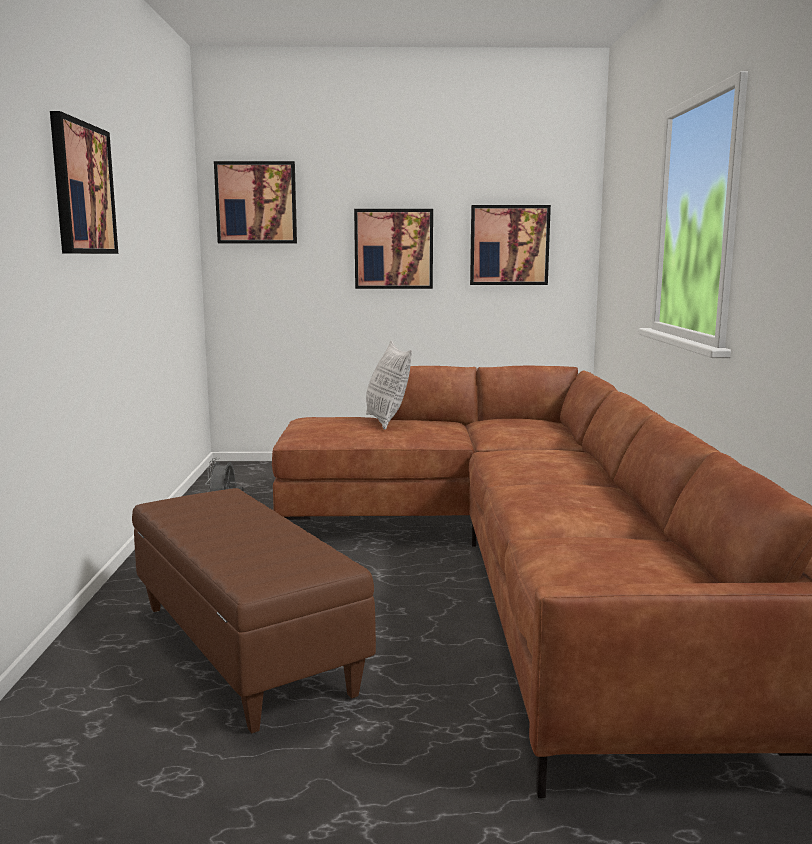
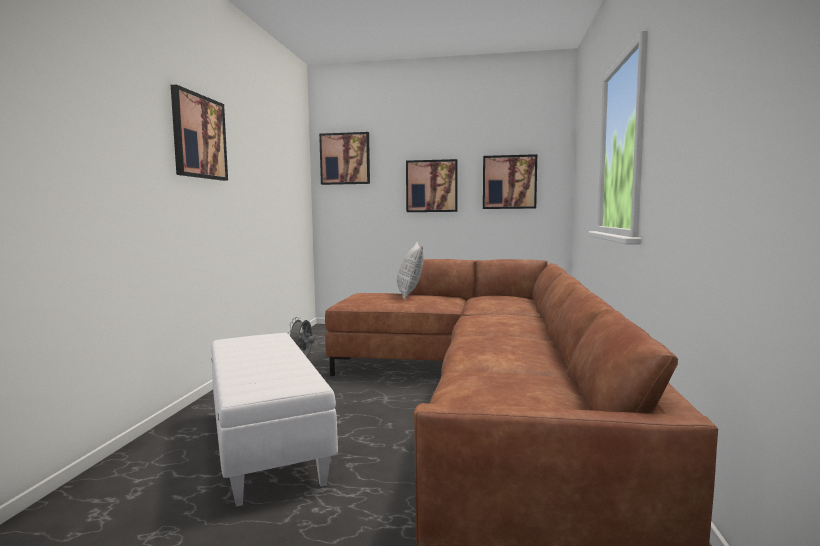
camera: 10 degrees right, 5 degrees down
(241, 649) = (265, 444): brown ottoman -> white ottoman

